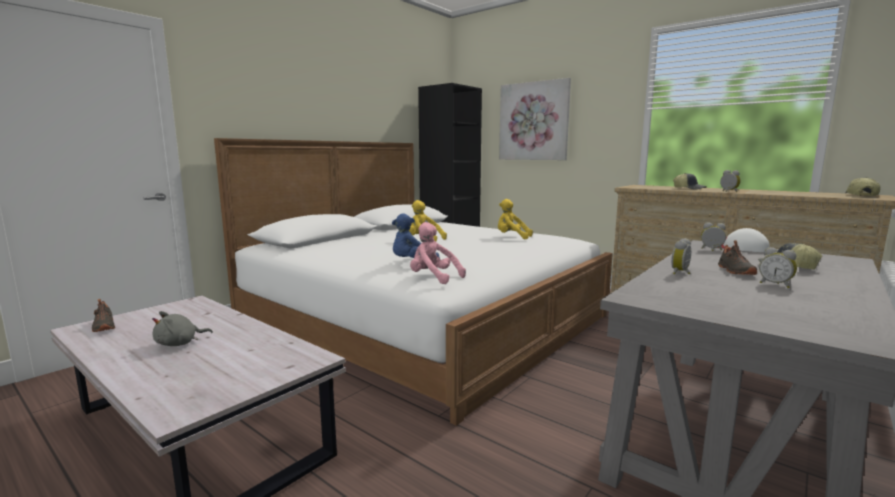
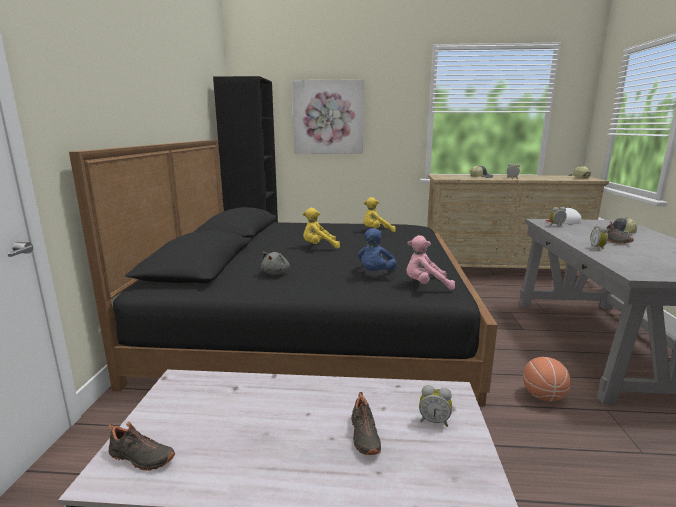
camera: 35 degrees left, 5 degrees up
(179, 343) = (299, 434): grey plush toy -> grey plush toy (276, 273)
(204, 357) = (363, 436): none -> black shoe
(423, 318) = (314, 322): white bed -> black bed
(534, 444) = (543, 396): none -> basketball
(775, 285) = (650, 248): alarm clock -> alarm clock (434, 421)

